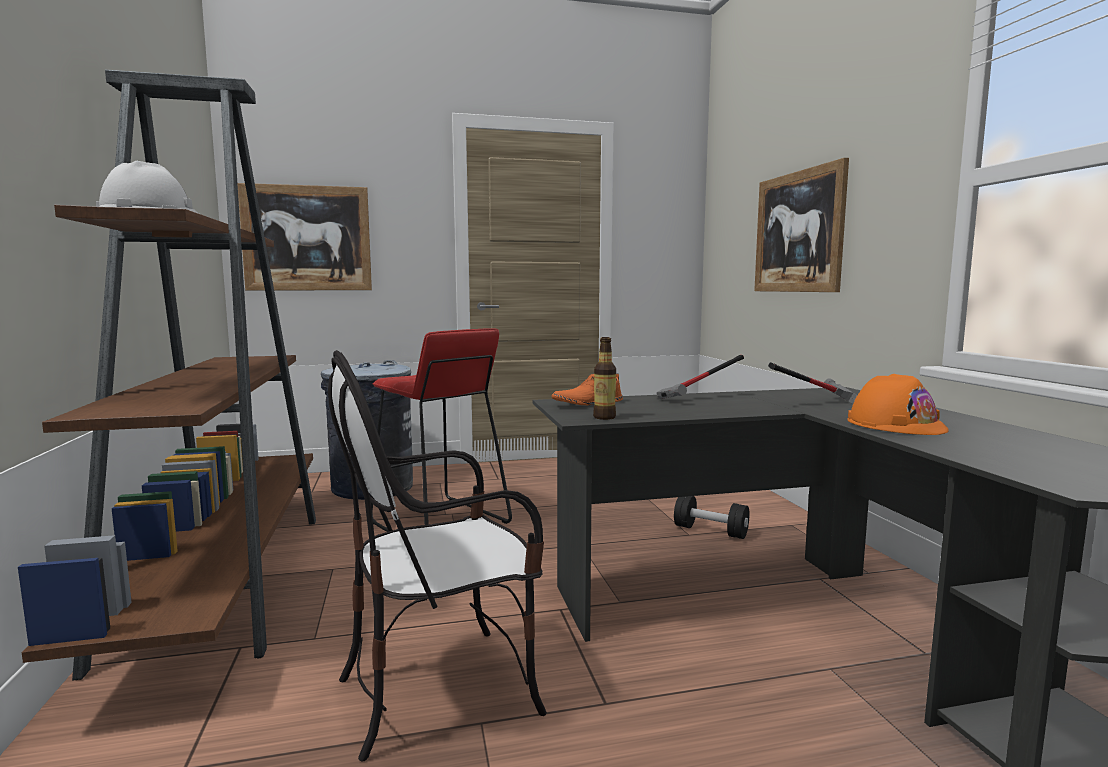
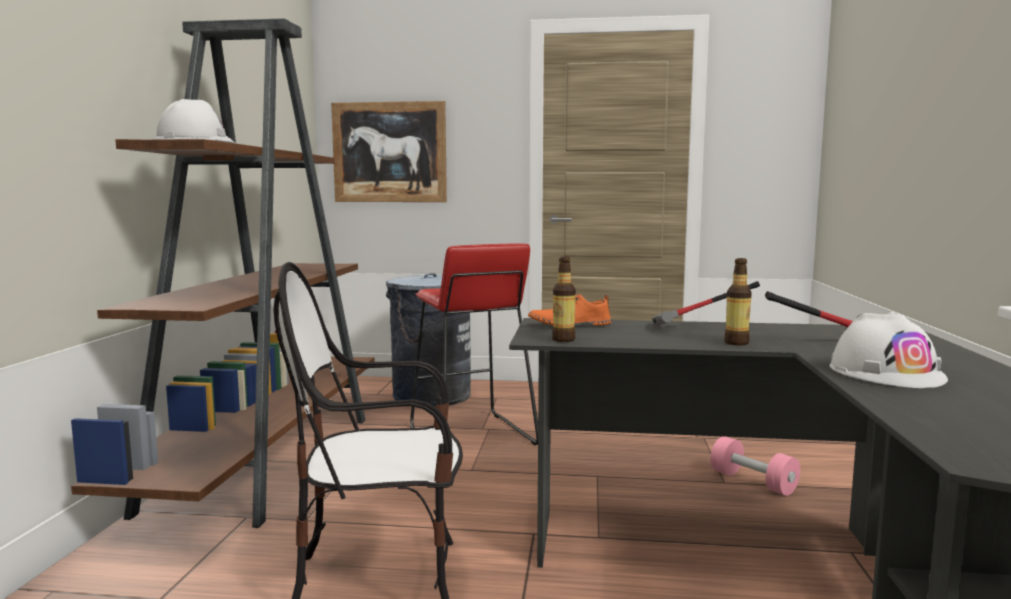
camera: 20 degrees right, 0 degrees up
(710, 531) = (753, 482): black dumbbell -> pink dumbbell
(749, 409) = (736, 343): none -> bottle
(798, 232) = (902, 135): picture -> none
(895, 425) = (886, 373): orange hard hat -> white hard hat

